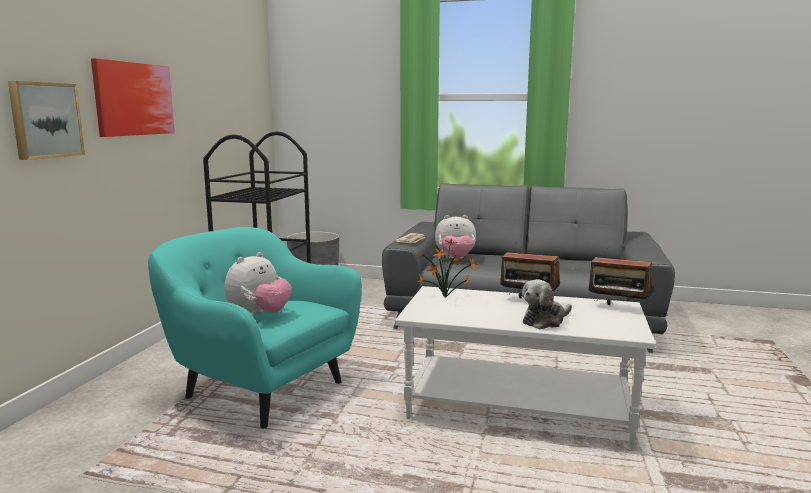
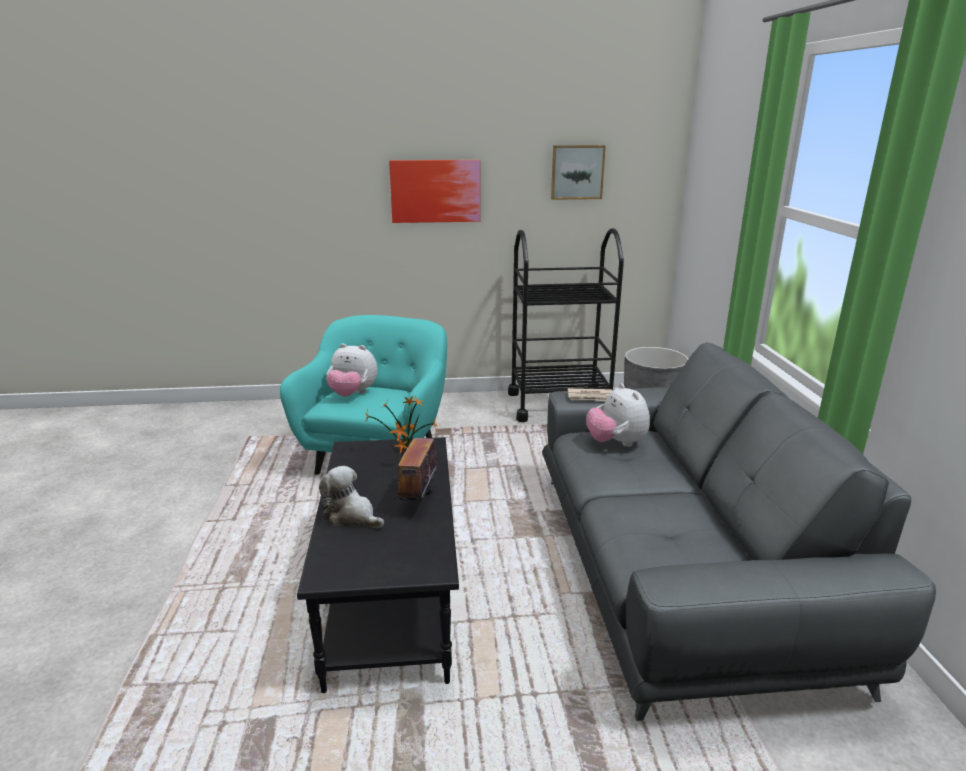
camera: 70 degrees right, 10 degrees up
(45, 120) = (341, 209): picture -> picture (577, 172)
(519, 408) = (393, 598): white coffee table -> black coffee table
(618, 308) = (418, 564): radio -> none

